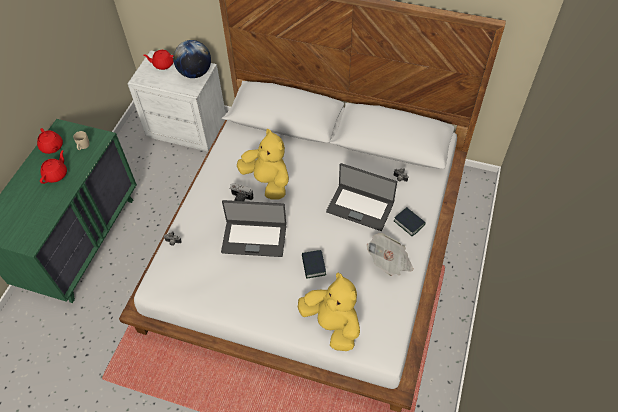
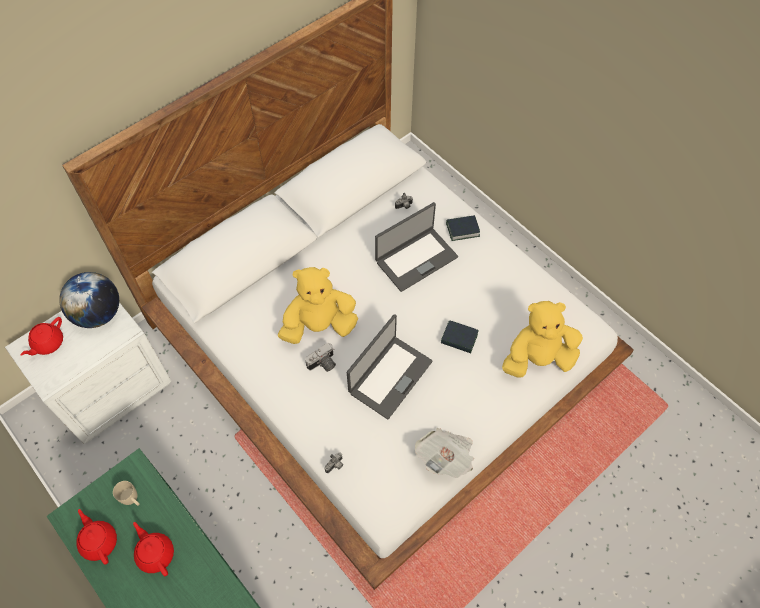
camera: 60 degrees left, 5 degrees up
(52, 147) = (99, 541): red teapot -> red teapot turned 120 degrees counterclockwise
(389, 262) = (496, 271): newspaper -> newspaper (446, 457)

